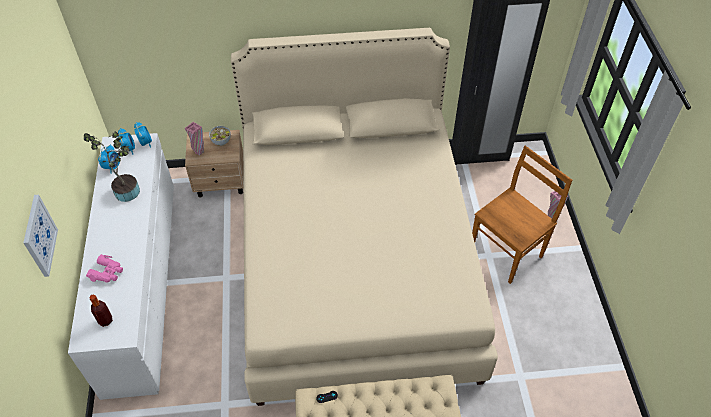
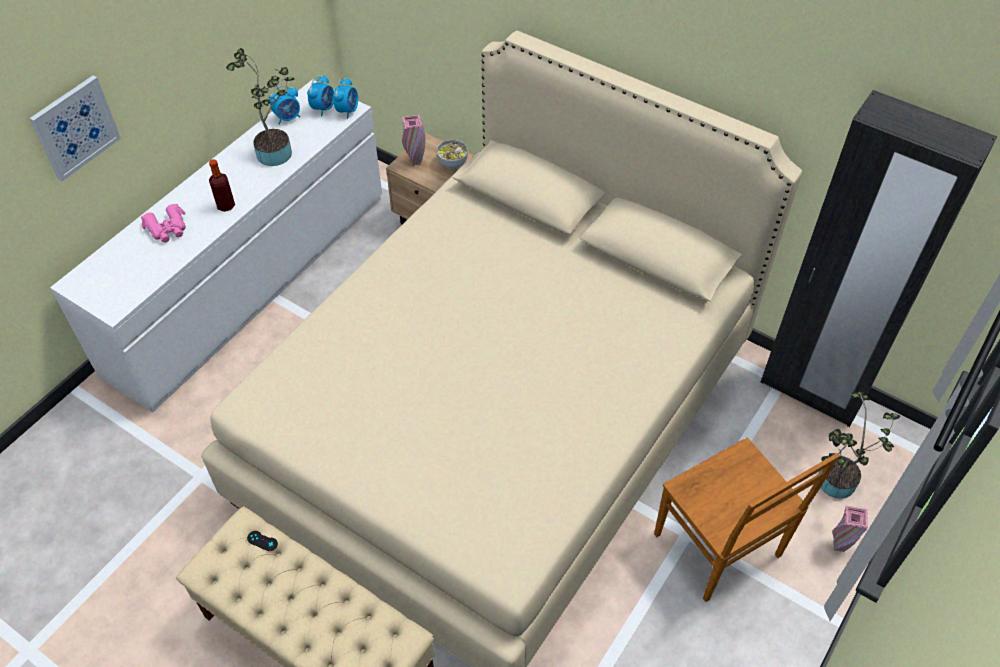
camera: 40 degrees right, 0 degrees up
(105, 320) = (114, 278): bottle -> bottle (226, 205)
(507, 252) = (719, 548): brown chair -> brown chair turned 60 degrees clockwise
(525, 190) = (833, 484): none -> potted plant

